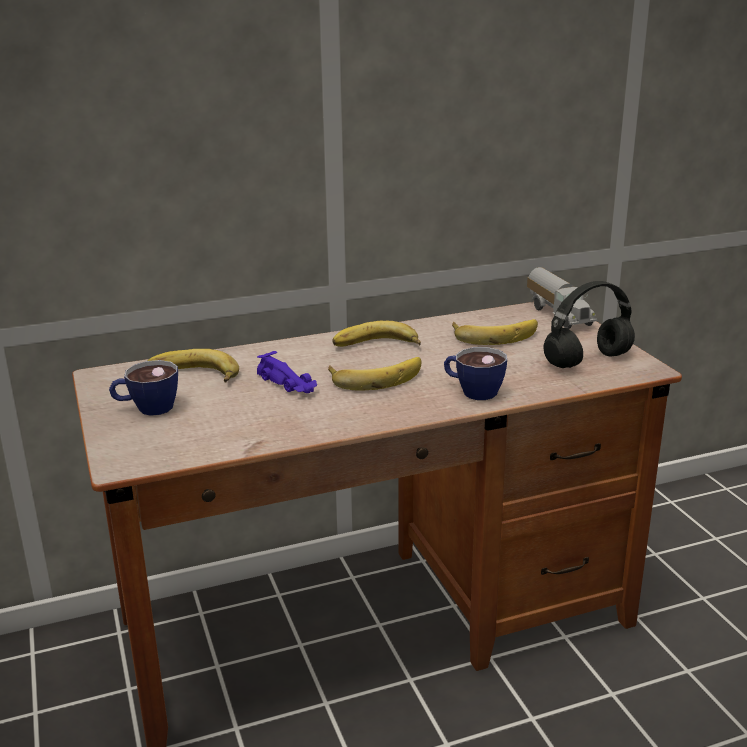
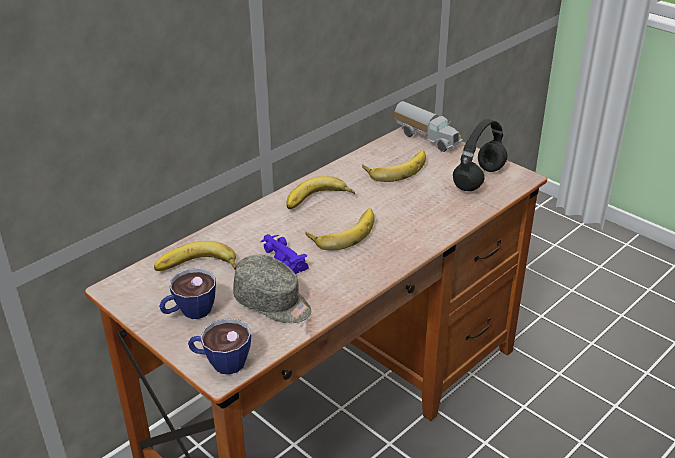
camera: 25 degrees left, 10 degrees up
(237, 419) = (273, 303): none -> grey cap
(288, 384) = (282, 257): purple toy car -> purple toy car turned 150 degrees counterclockwise
(472, 391) = (423, 228): cup -> cup (221, 362)

